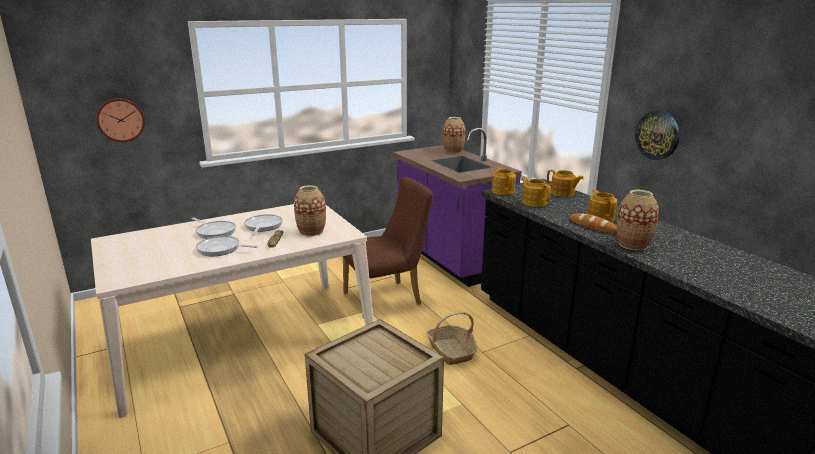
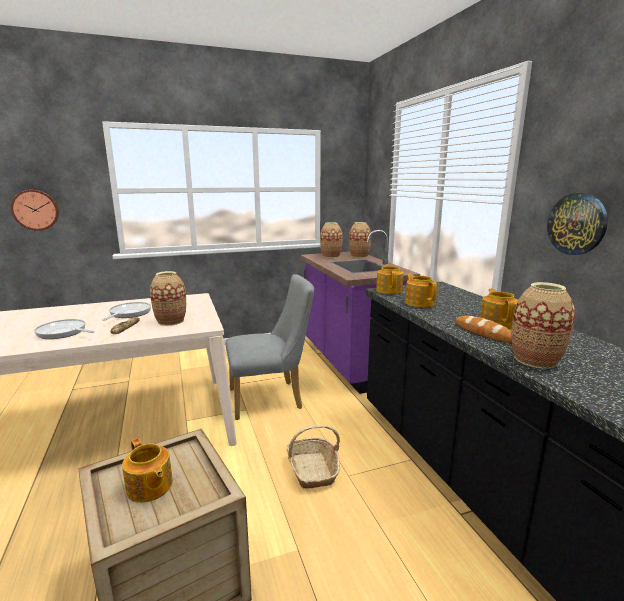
camera: 10 degrees right, 5 degrees down
(215, 232) = (78, 315): frying pan -> none
(388, 298) = (271, 398): brown chair -> grey chair
(425, 153) = (331, 256): none -> vase
(563, 193) = (458, 295): teapot -> teapot (149, 487)

